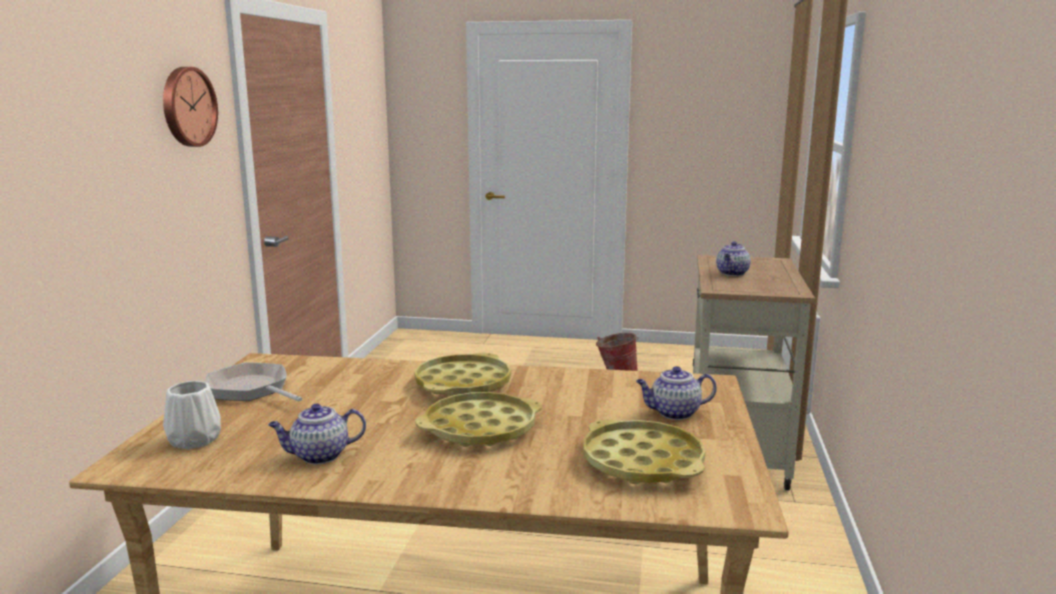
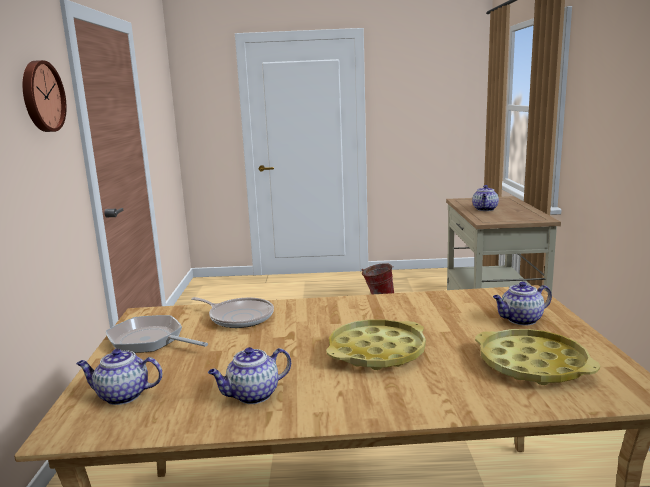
camera: 10 degrees left, 0 degrees up
(192, 440) = (122, 396): white vase -> teapot
(359, 375) = (239, 317): none -> frying pan
(463, 384) = (333, 315): yellow tray -> none

